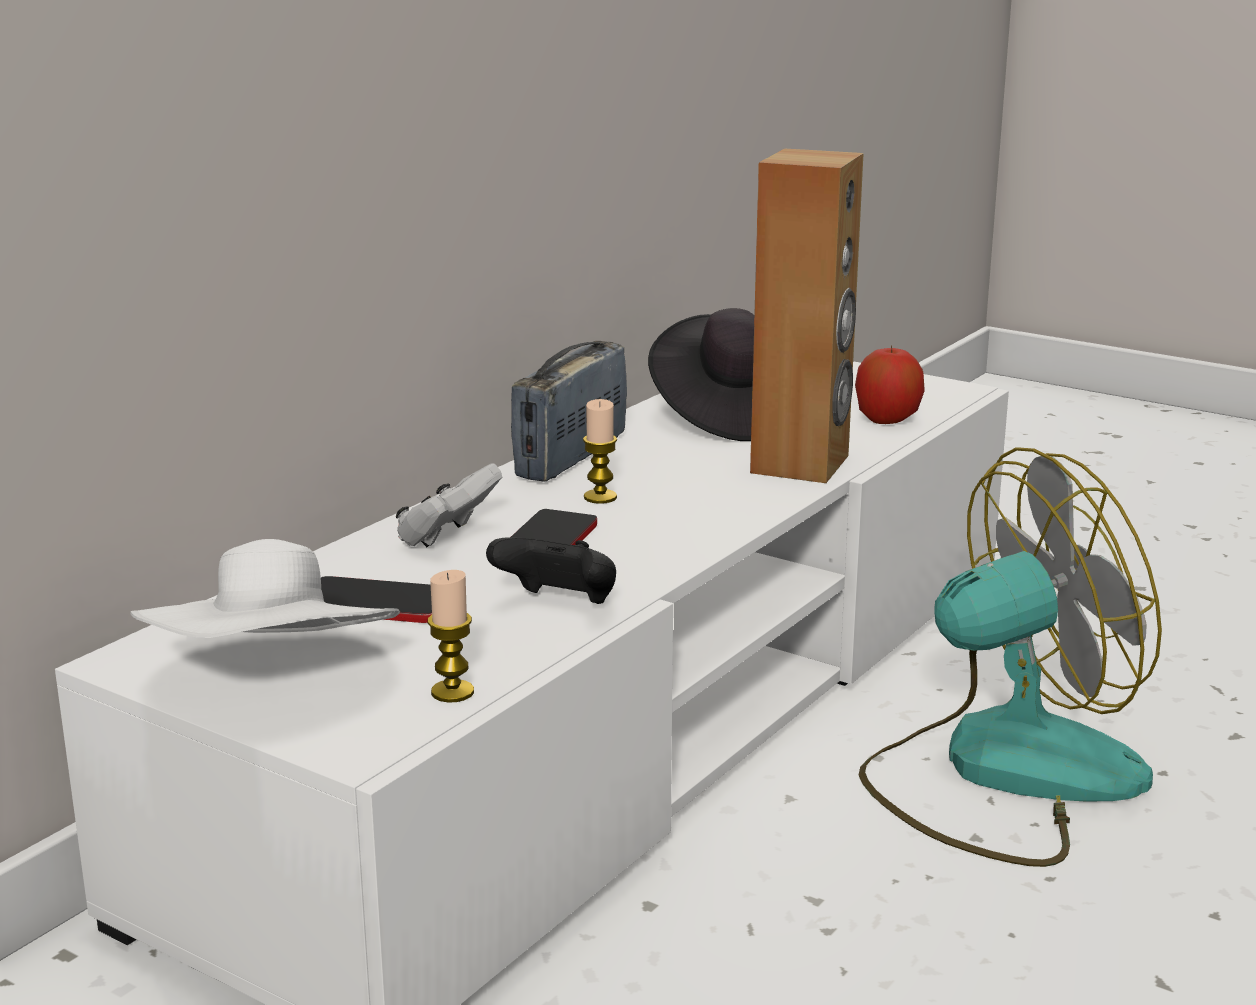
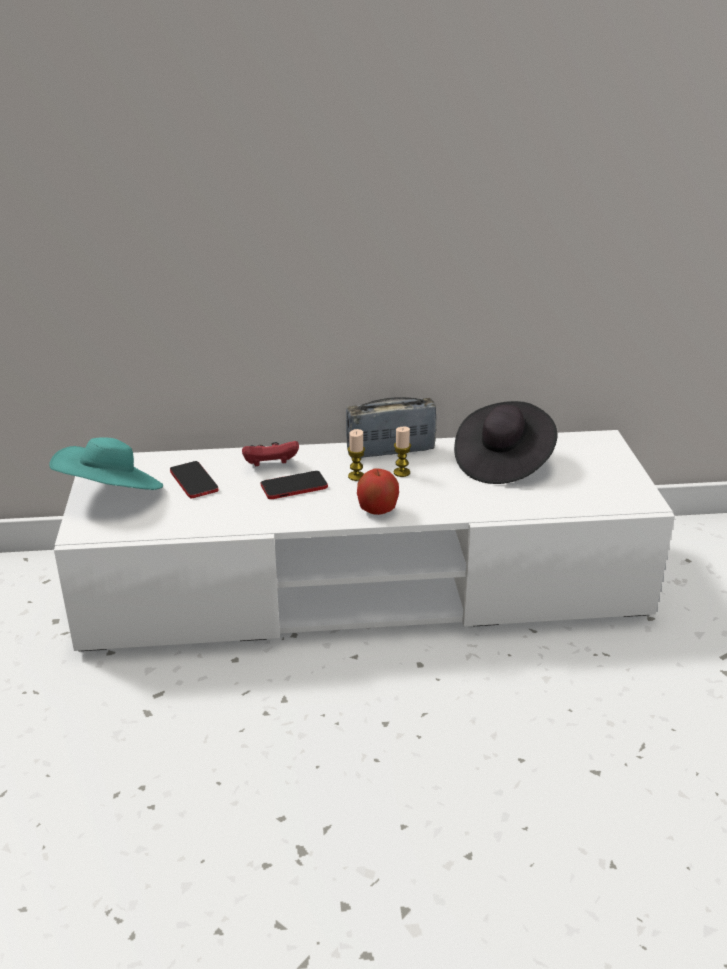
camera: 50 degrees right, 10 degrees up
(275, 681) = (112, 494): white hat -> turquoise hat
(447, 537) = (270, 465): white game controller -> red game controller
(452, 692) = (140, 529): candle -> candle (401, 472)
(559, 605) = (237, 515): black game controller -> none
(801, 464) = (467, 503): brown speaker -> none
(887, 420) = (564, 501): apple -> apple (377, 510)
(1001, 773) = (451, 707): fan -> none

